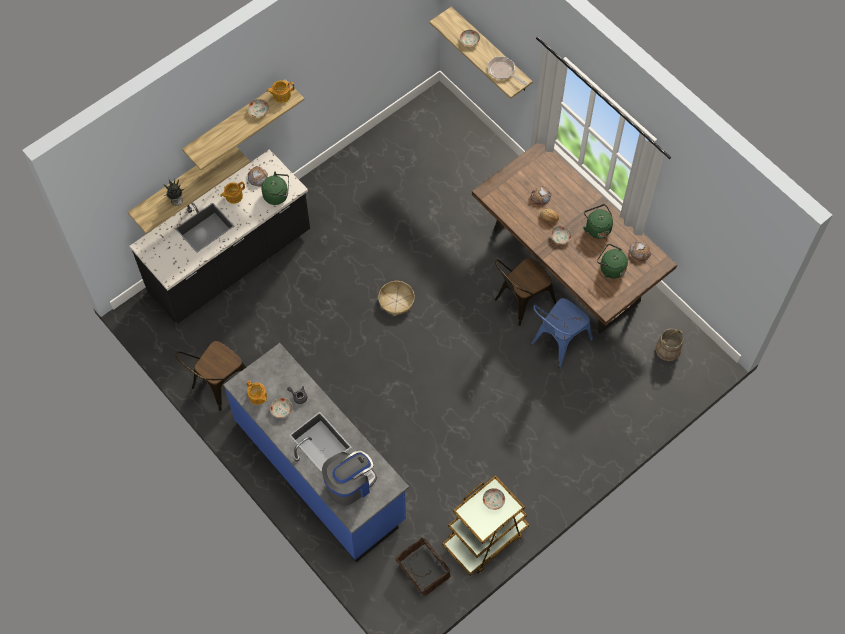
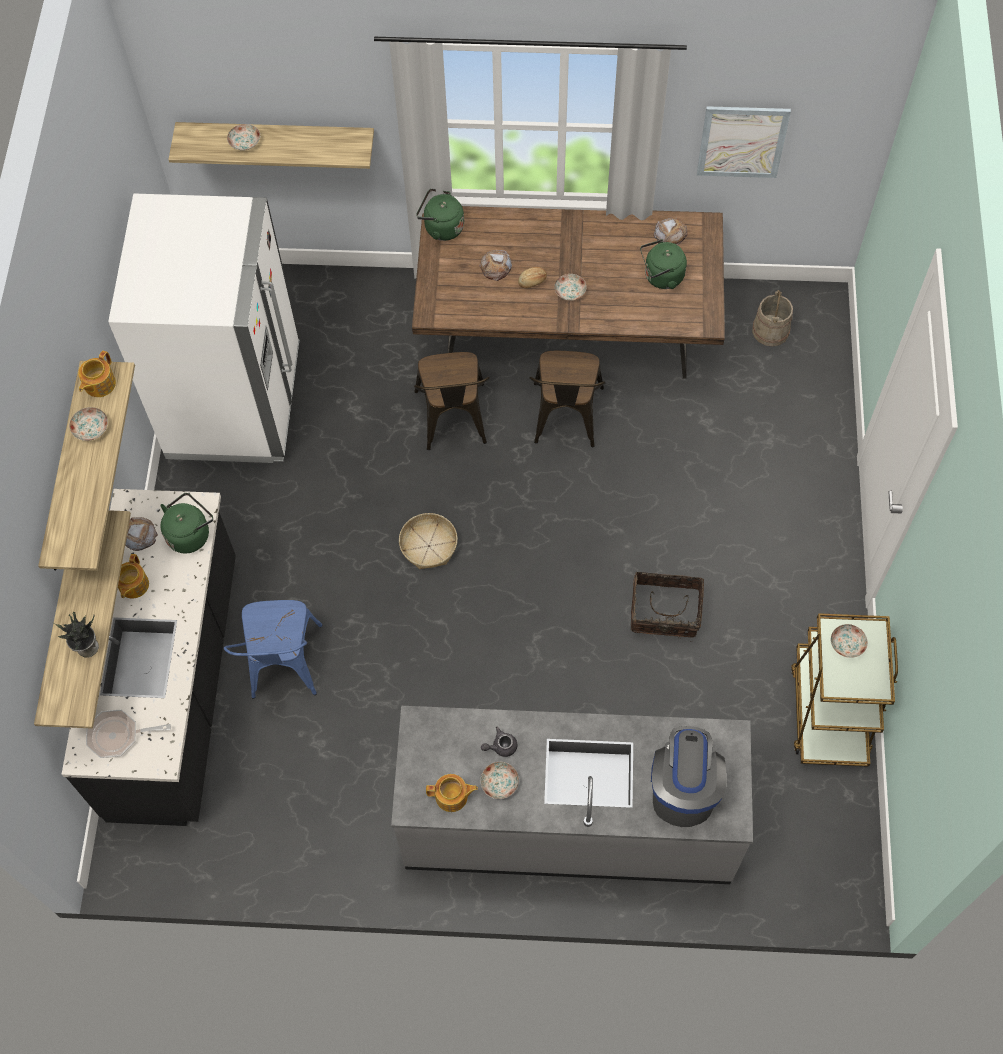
camera: 45 degrees left, 0 degrees up
(218, 386) = (332, 847): brown chair -> brown chair (453, 422)
(321, 471) = (568, 822): blue counter -> grey counter
(386, 161) = (235, 401): none -> white fridge
(422, 571) = (810, 816): basket -> basket (664, 614)
(503, 71) = (326, 144): frying pan -> frying pan (118, 735)
(557, 343) = (655, 428): blue chair -> blue chair (284, 668)
(597, 228) = (596, 247): green kettle -> green kettle (441, 227)
(695, 232) = (742, 141): none -> picture

